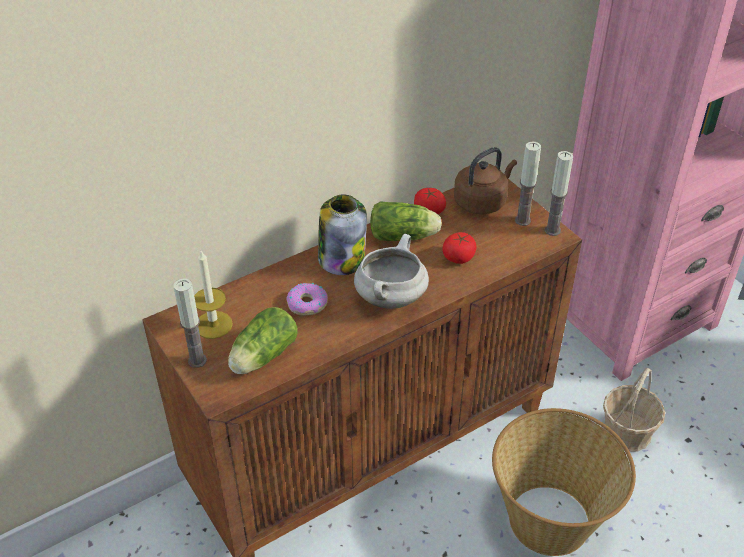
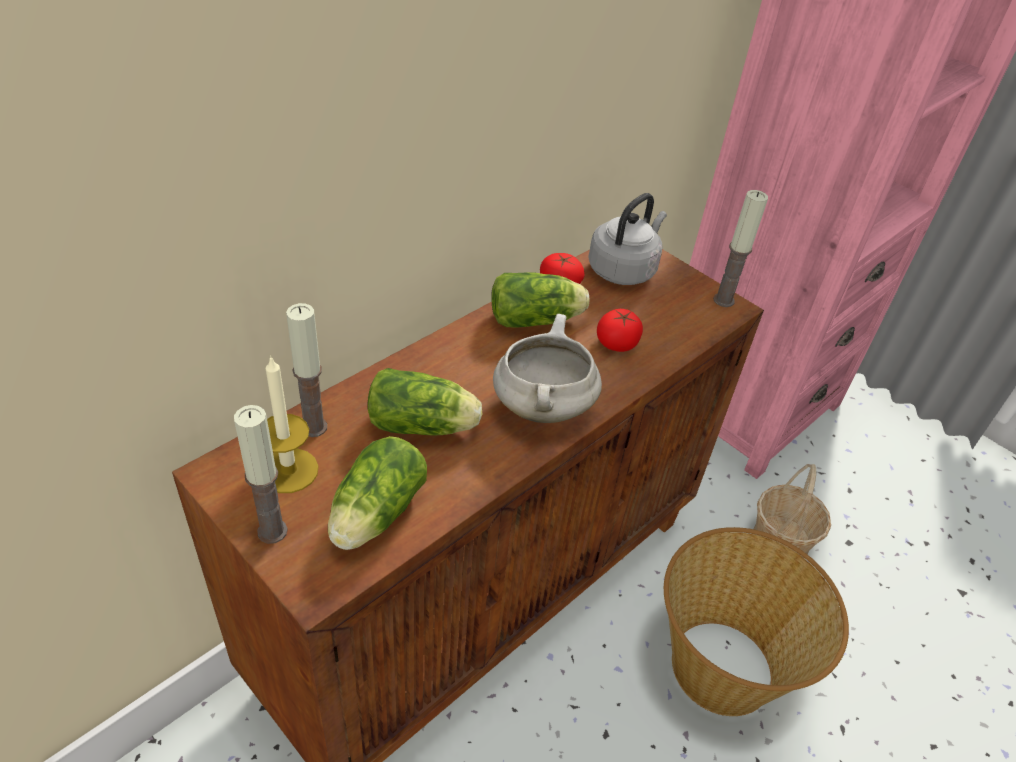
camera: 15 degrees left, 0 degrees up
(307, 304) = (425, 426): donut -> lettuce
(341, 259) = (459, 356): jar -> none
(482, 202) = (623, 269): brown kettle -> grey kettle
(522, 220) = (682, 290): candle -> candle (314, 427)

